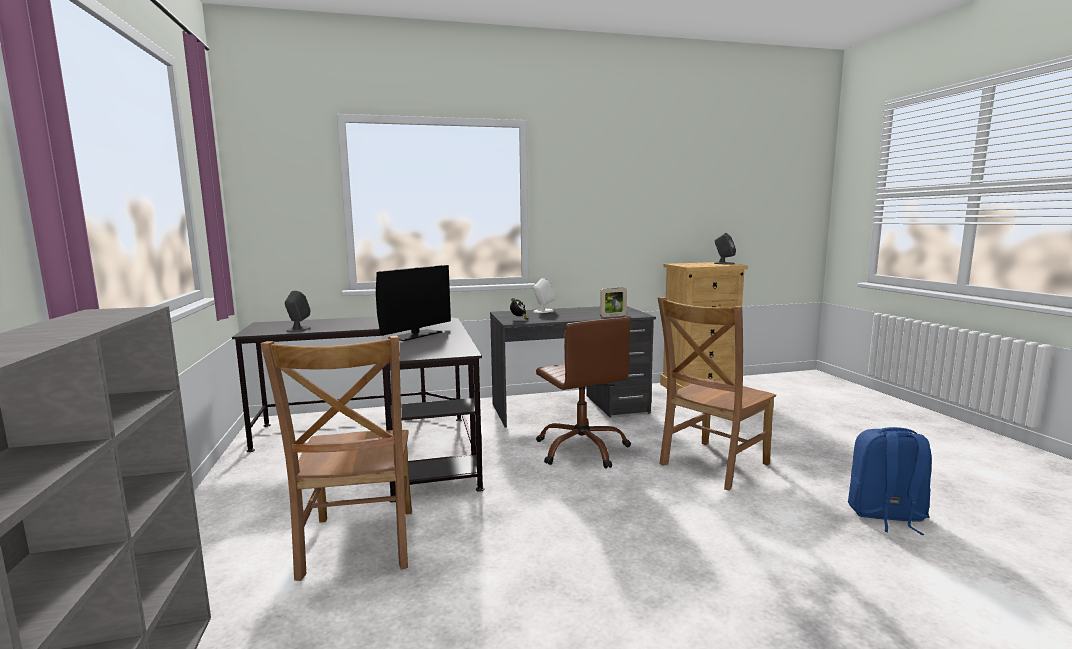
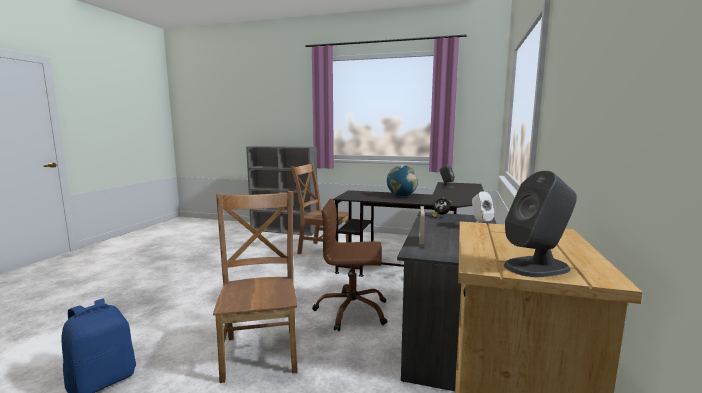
camera: 120 degrees right, 0 degrees up
(415, 335) = (401, 196): monitor -> globe

